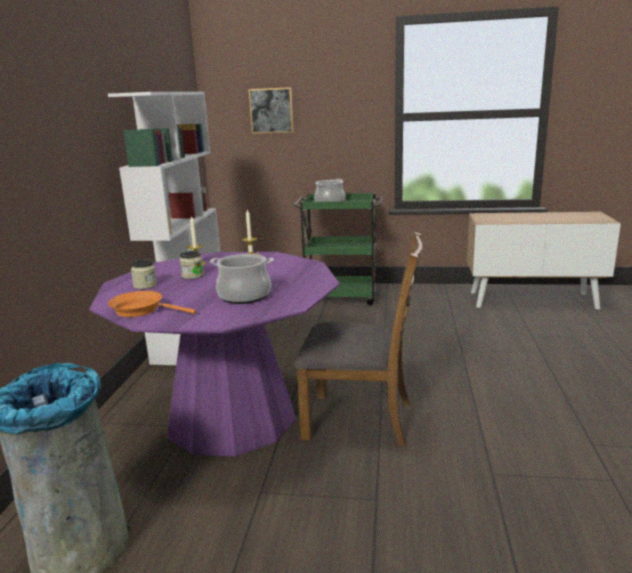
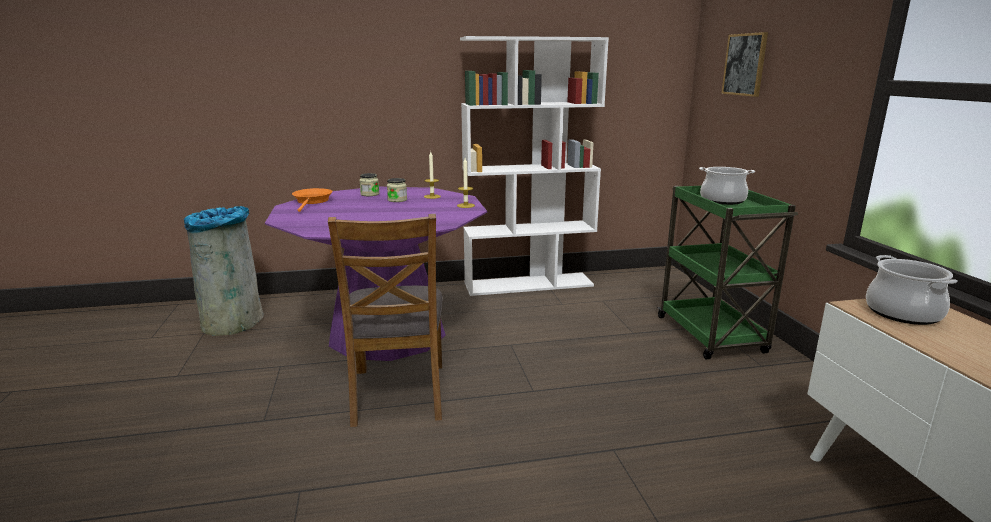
camera: 70 degrees right, 0 degrees up
(244, 296) = (342, 218): cooking pot -> cooking pot (902, 313)

